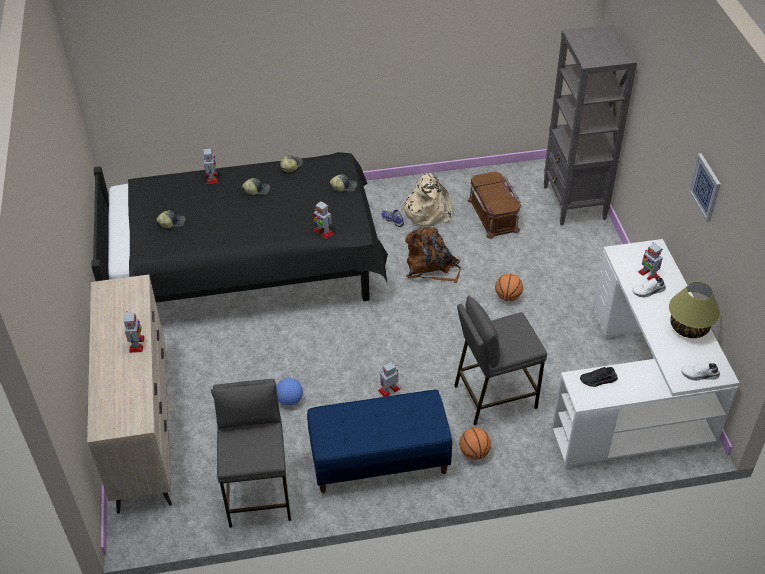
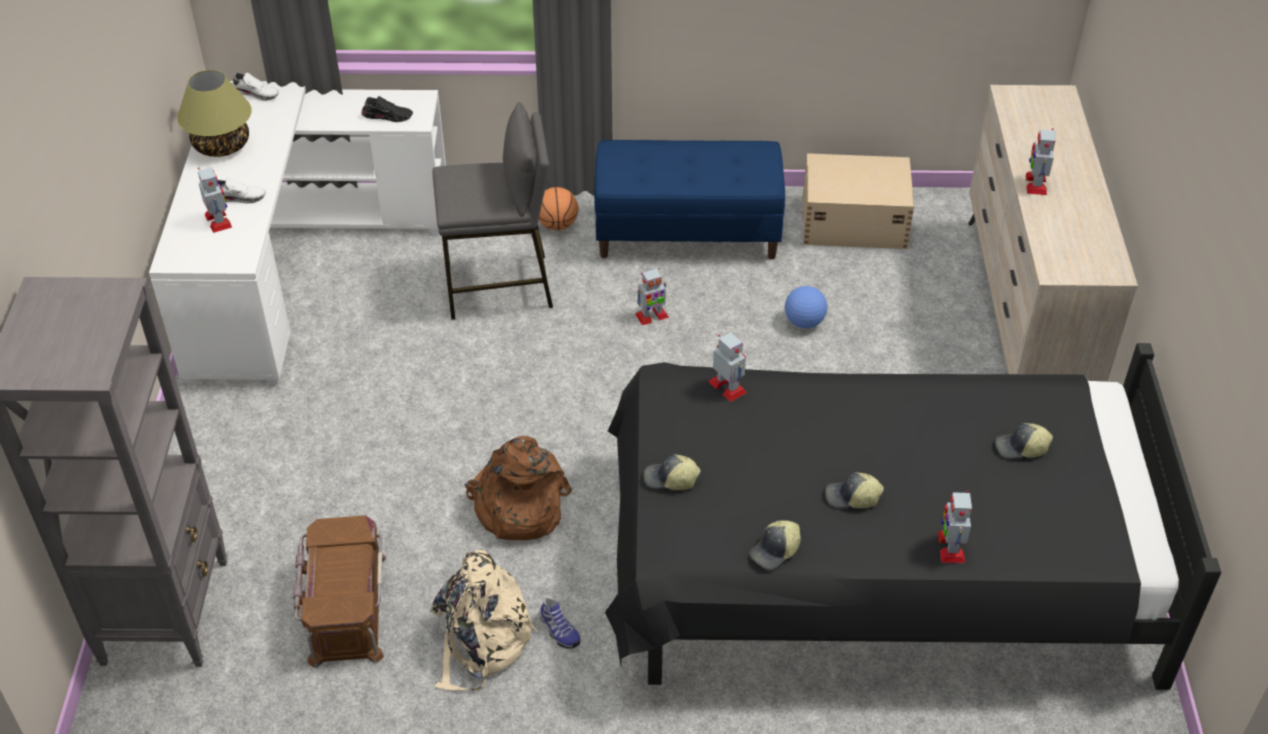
camera: 170 degrees left, 0 degrees up
(259, 492) = (852, 221): grey stool -> beige storage box
(508, 297) = (405, 430): basketball -> none
(705, 187) = (116, 80): picture -> none

